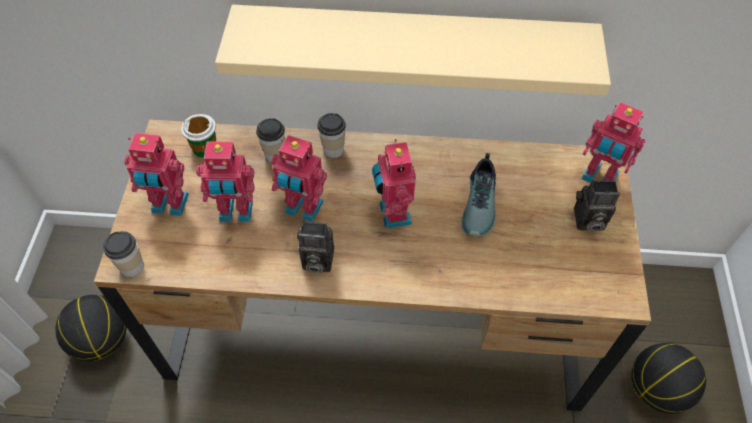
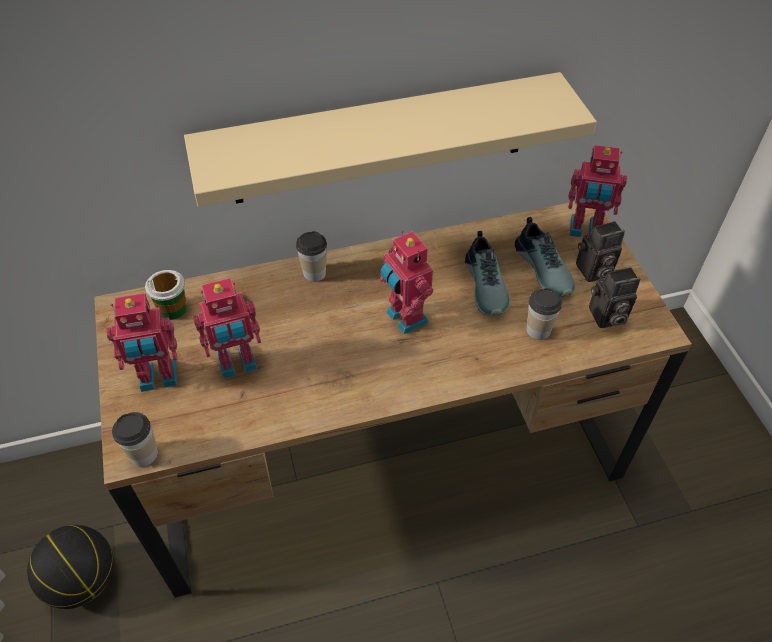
camera: 20 degrees left, 5 degrees down
(275, 155) = (254, 295): cup -> cup (538, 330)
(303, 209) = (309, 340): toy robot -> none
(316, 261) = (346, 387): camera -> camera (606, 317)
(542, 204) = (545, 268): none -> shoe
(656, 389) = (682, 434): basketball -> none

